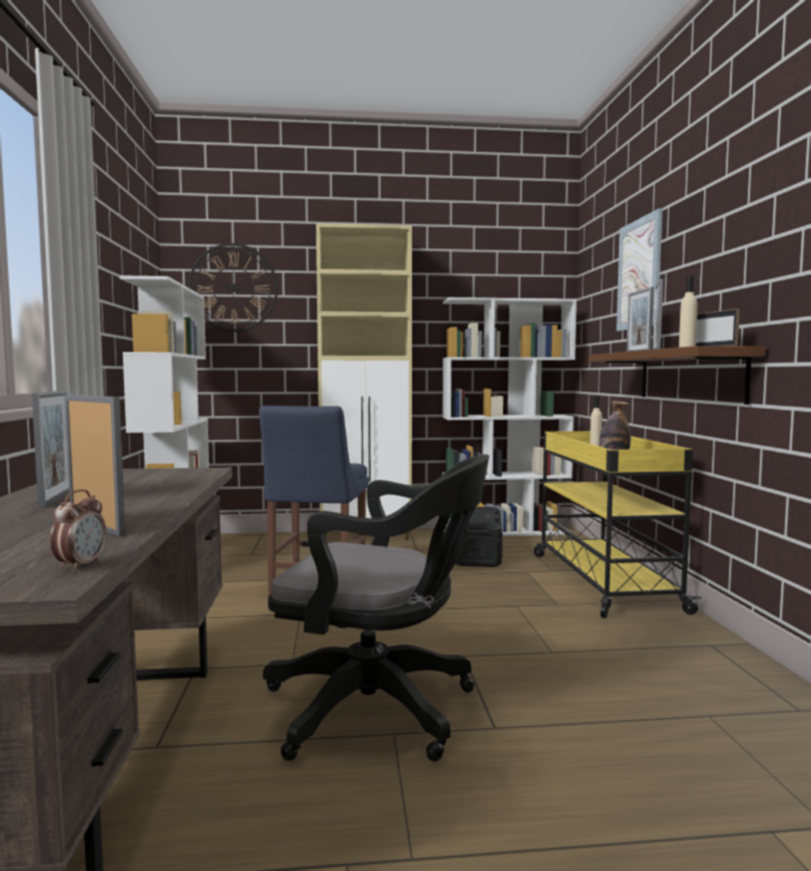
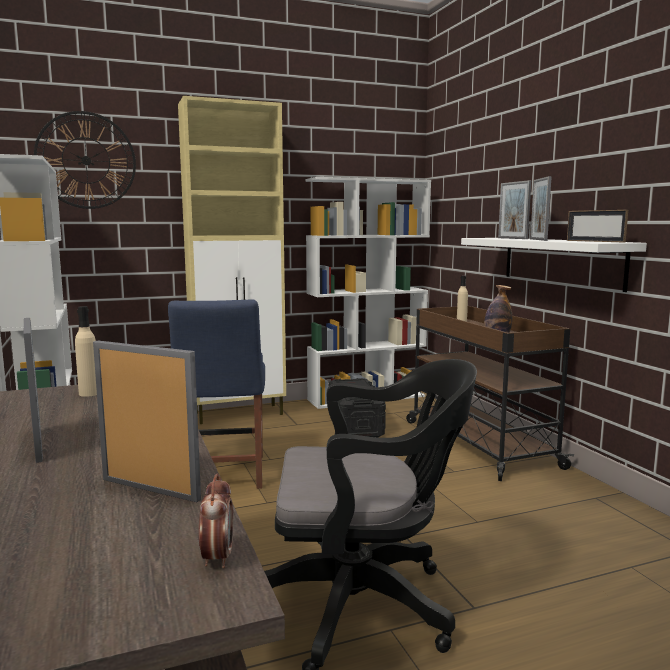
camera: 15 degrees left, 5 degrees up
(602, 580) = (478, 443): yellow cart -> brown cart
(639, 274) = (503, 163): picture -> none
(687, 347) = (578, 241): beige bottle -> beige bottle (89, 393)
(689, 375) = (561, 261): brown shelf -> white shelf

